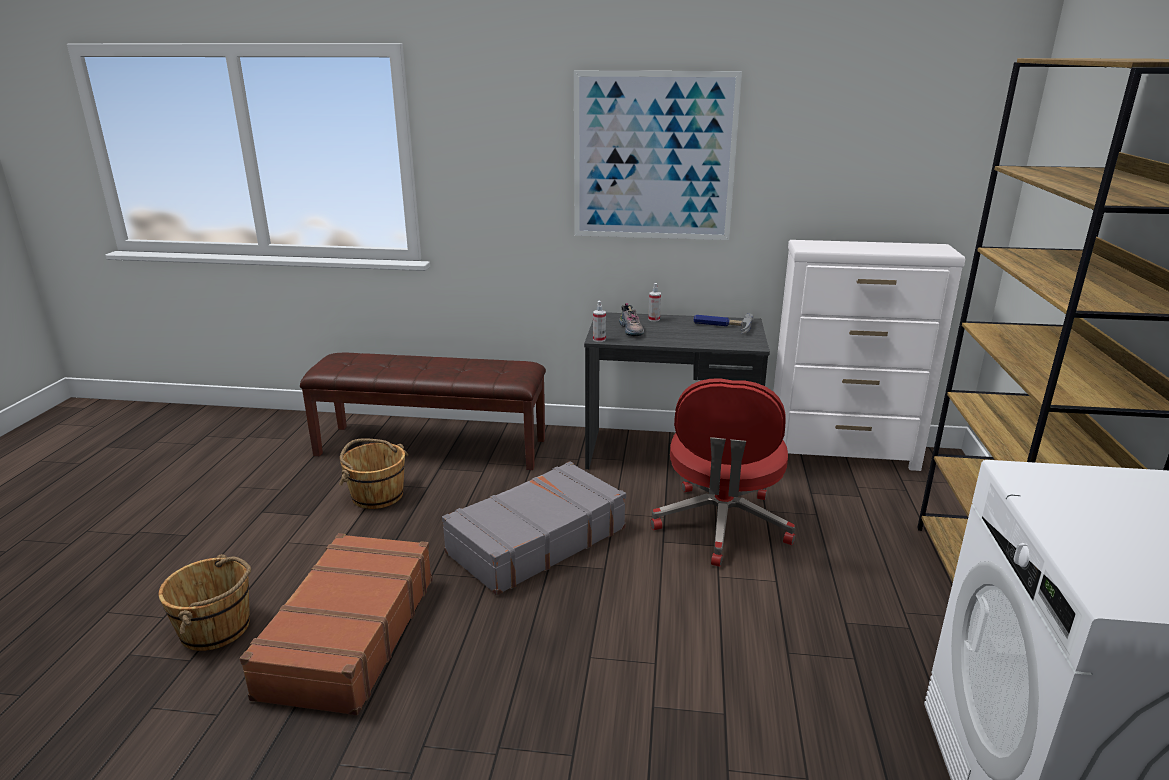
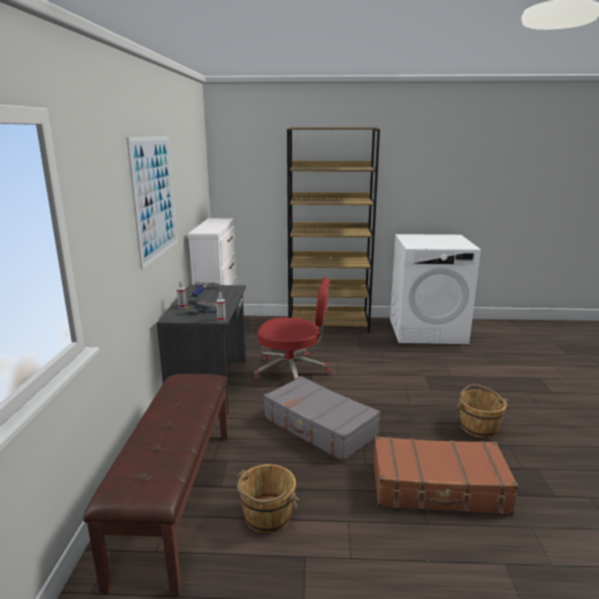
camera: 95 degrees left, 5 degrees down
(217, 628) = (468, 561): brown bucket -> brown bucket (478, 427)

